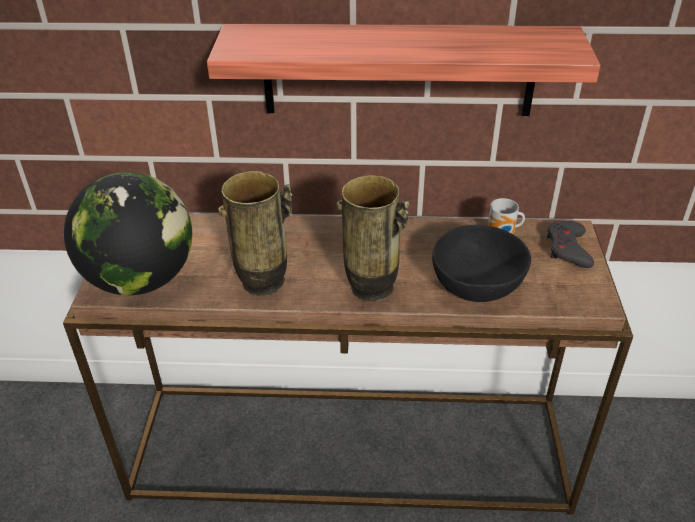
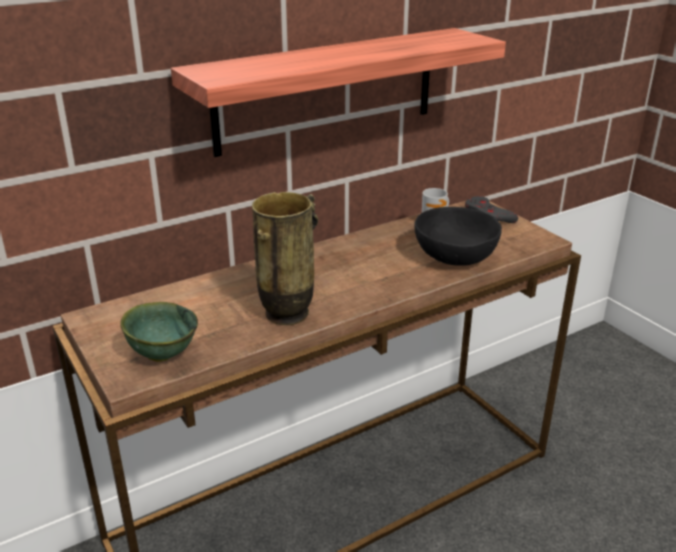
camera: 35 degrees left, 10 degrees down
(141, 280) = (162, 354): globe -> green bowl
(371, 289) = (383, 286): vase -> none

